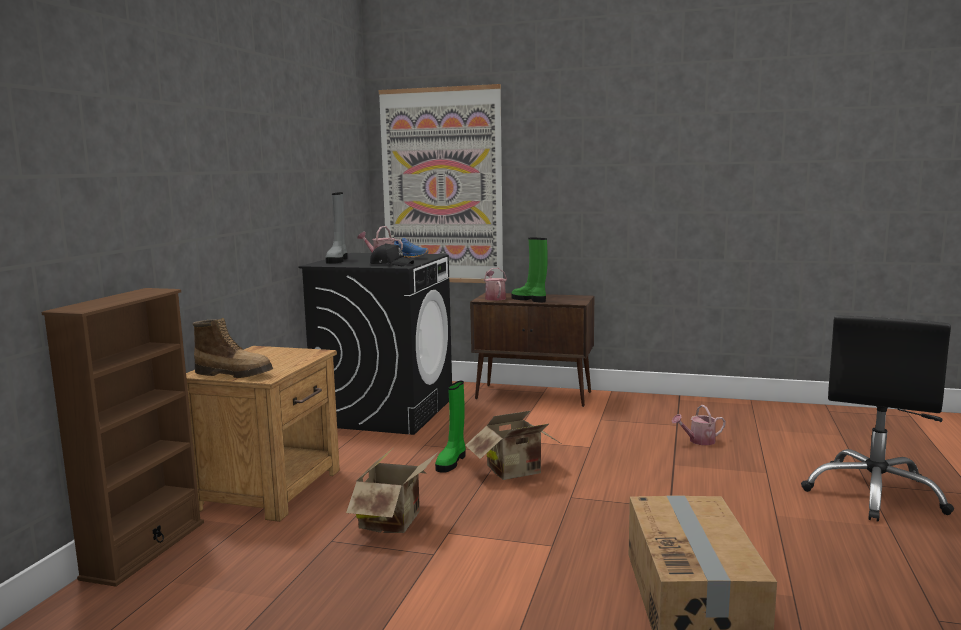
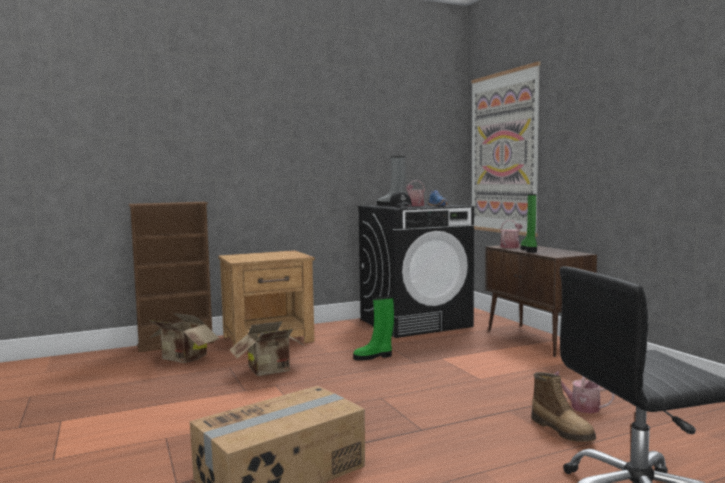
camera: 50 degrees right, 5 degrees down
(235, 374) = (237, 258): boot -> boot (563, 431)
(517, 472) = (391, 374): cardboard box -> cardboard box (183, 359)

